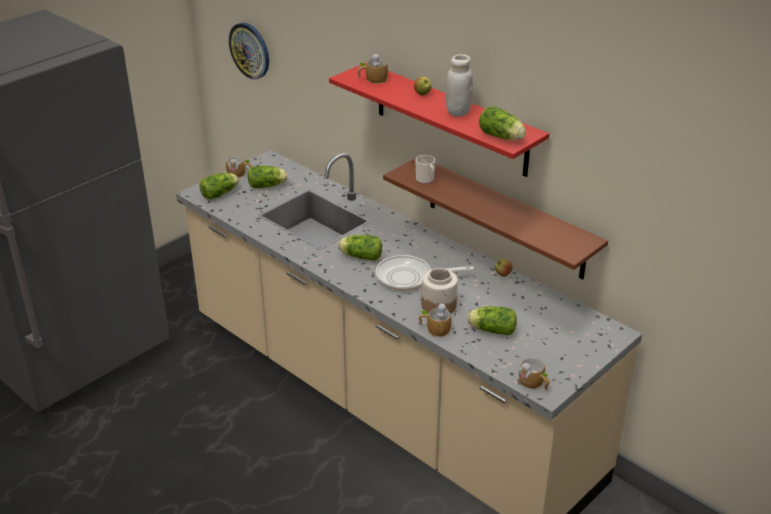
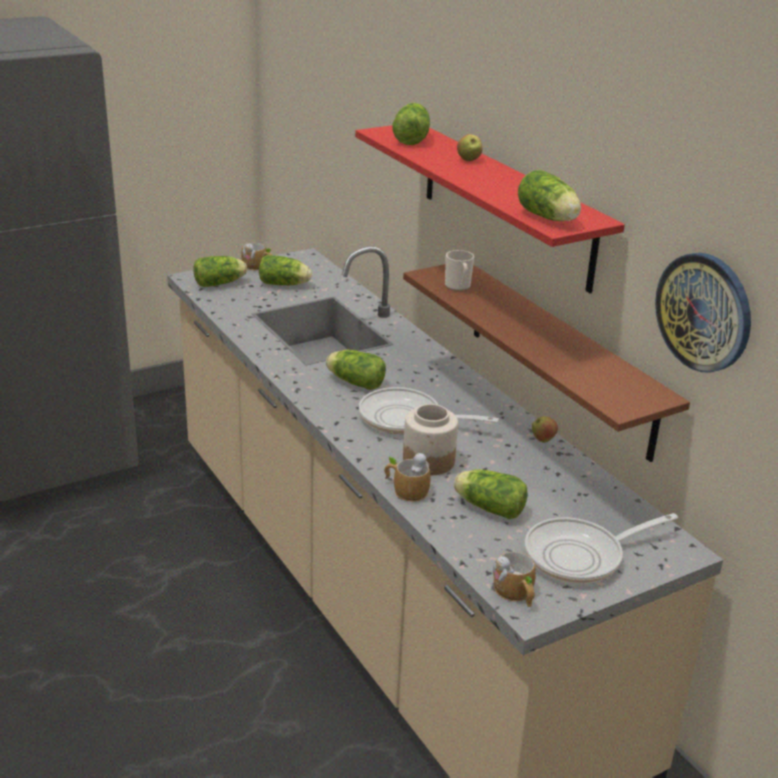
camera: 15 degrees right, 5 degrees down
(250, 50) = (304, 112): wall clock -> wall clock (704, 312)
(372, 79) = (412, 138): mug -> lettuce
(458, 112) = (504, 184): white jar -> none
(561, 350) = (581, 556): none -> frying pan

